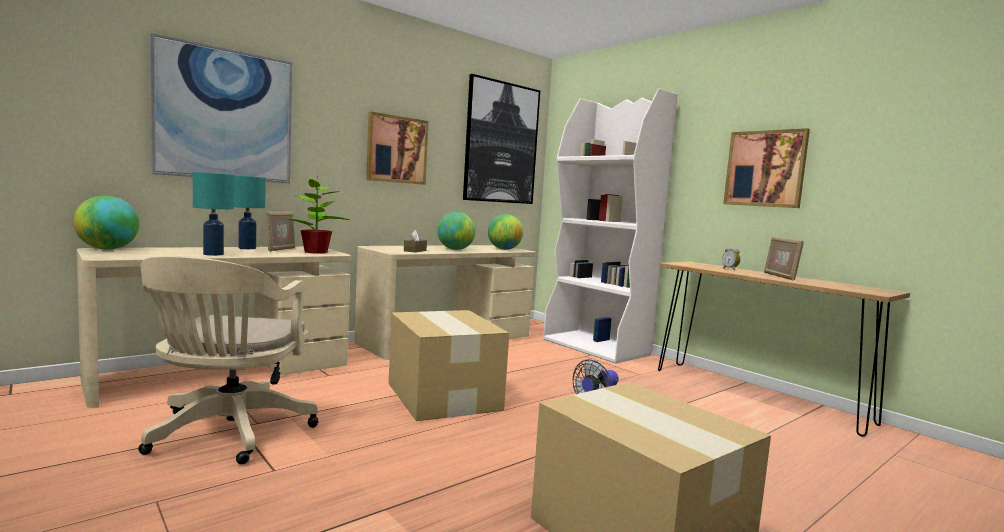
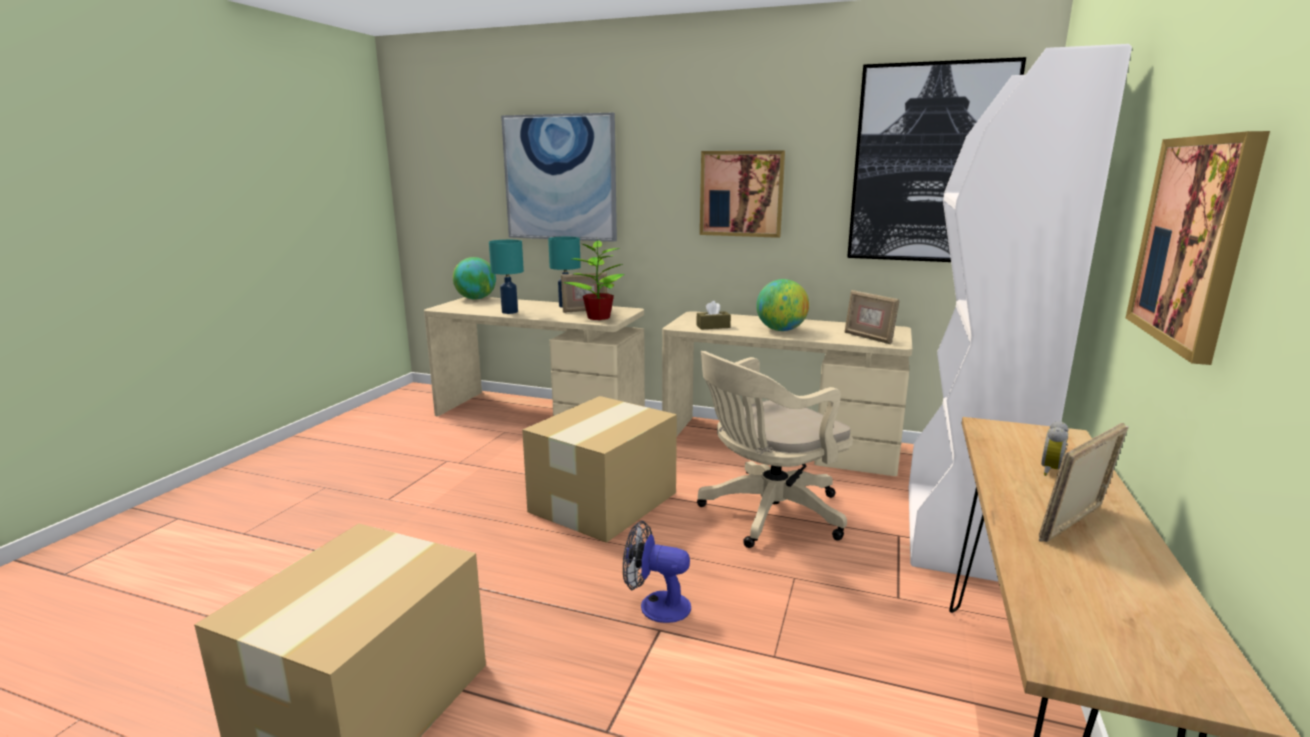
camera: 60 degrees right, 10 degrees up
(228, 434) = (432, 463): beige office chair -> beige office chair (766, 514)
(504, 249) = (868, 338): globe -> picture frame

